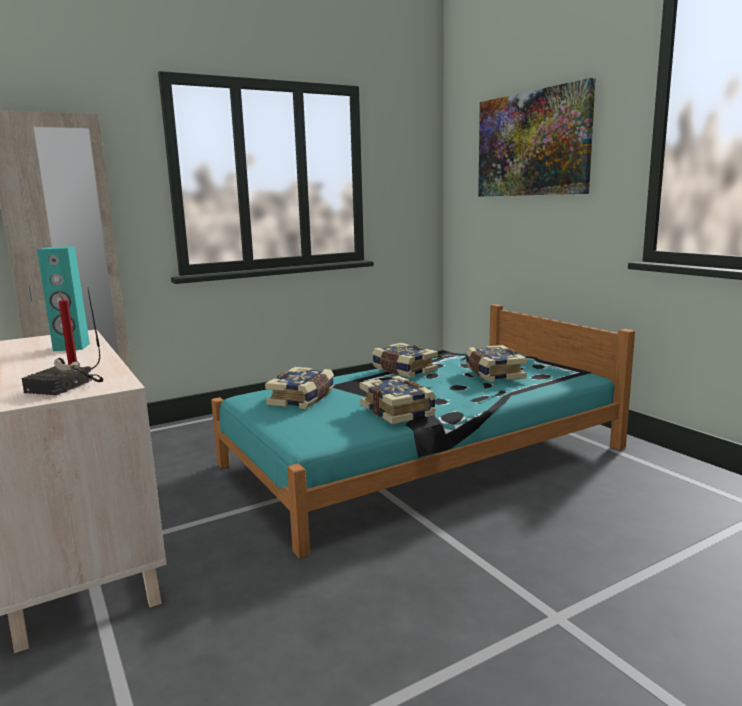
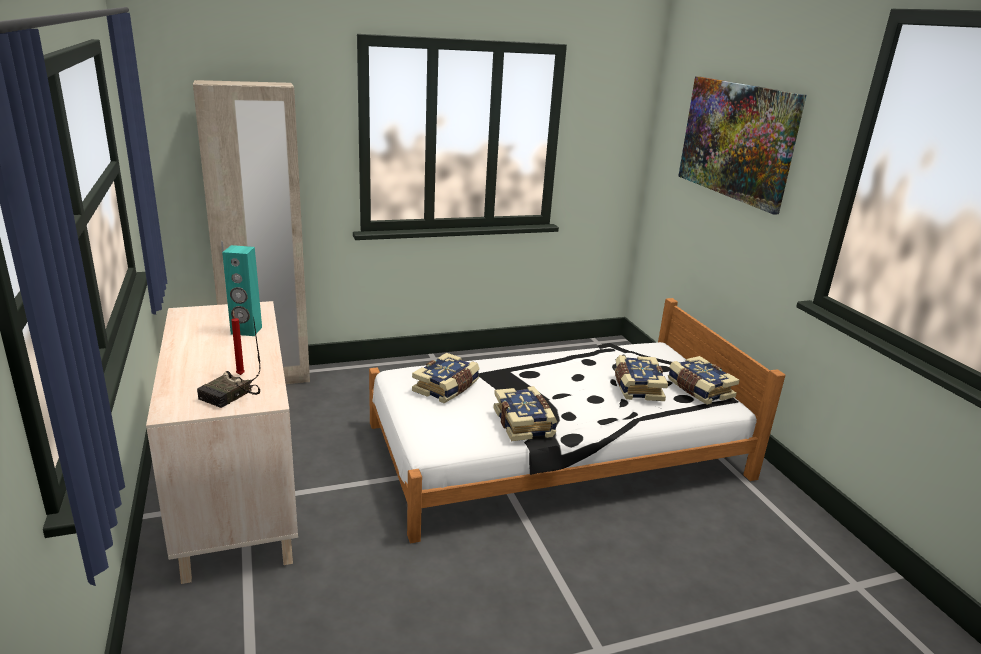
camera: 10 degrees right, 10 degrees up
(403, 370) = (554, 364): book -> book (699, 389)
(423, 456) = (557, 450): turquoise bed -> white bed

